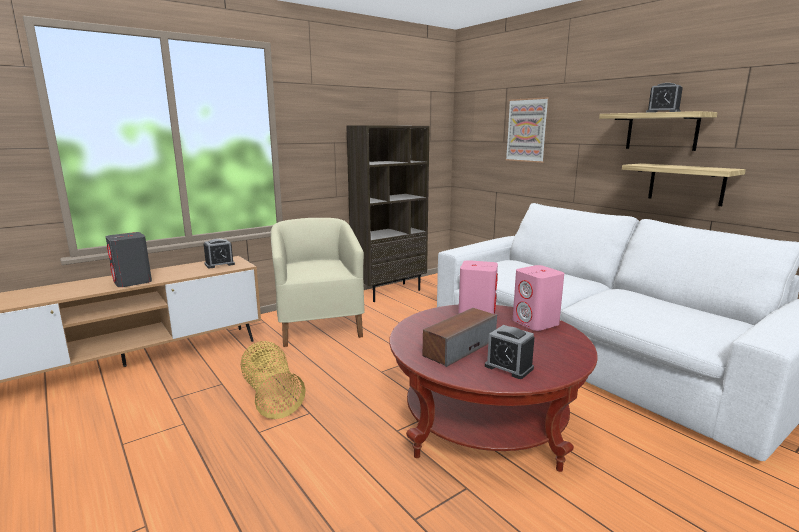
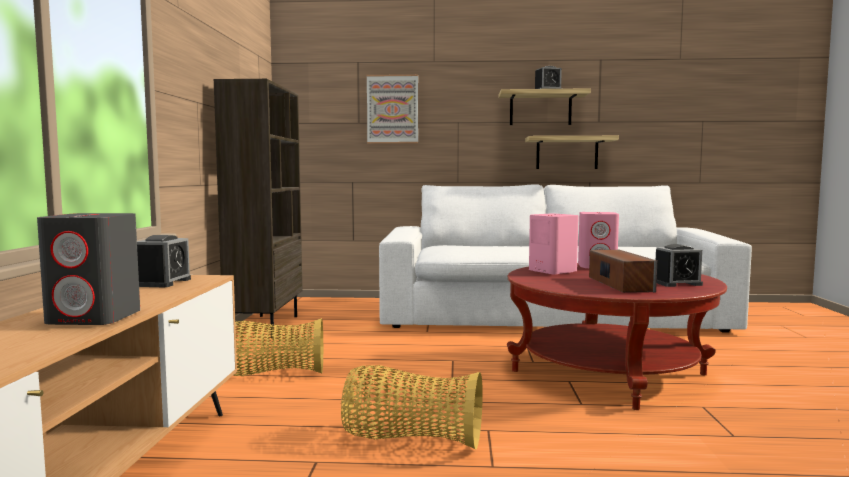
camera: 50 degrees left, 10 degrees down
(319, 326) = (271, 373): beige armchair -> basket

